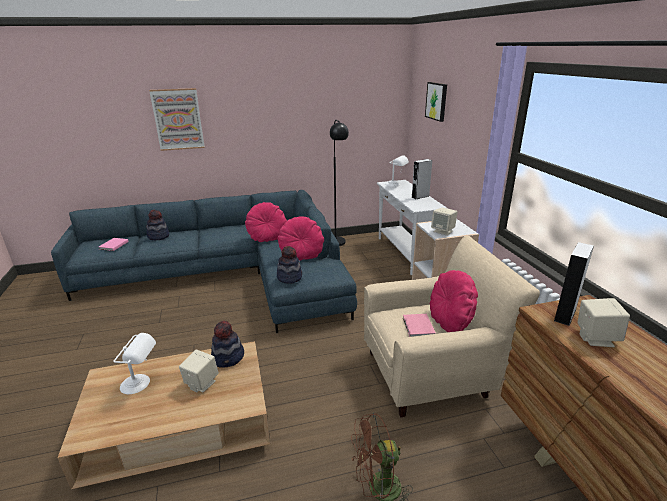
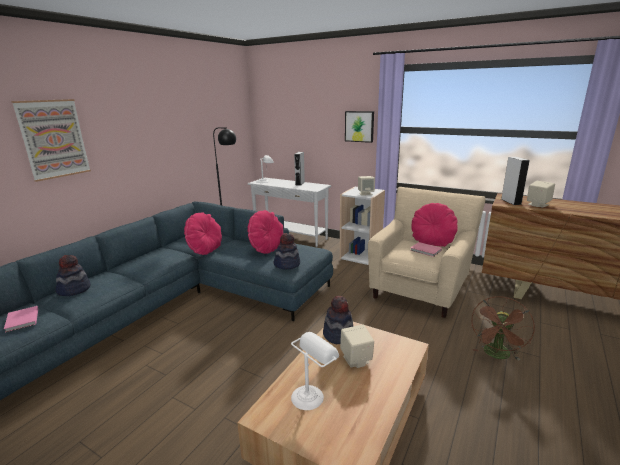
camera: 45 degrees left, 5 degrees down
(437, 101) = (296, 105): picture -> picture (359, 126)

